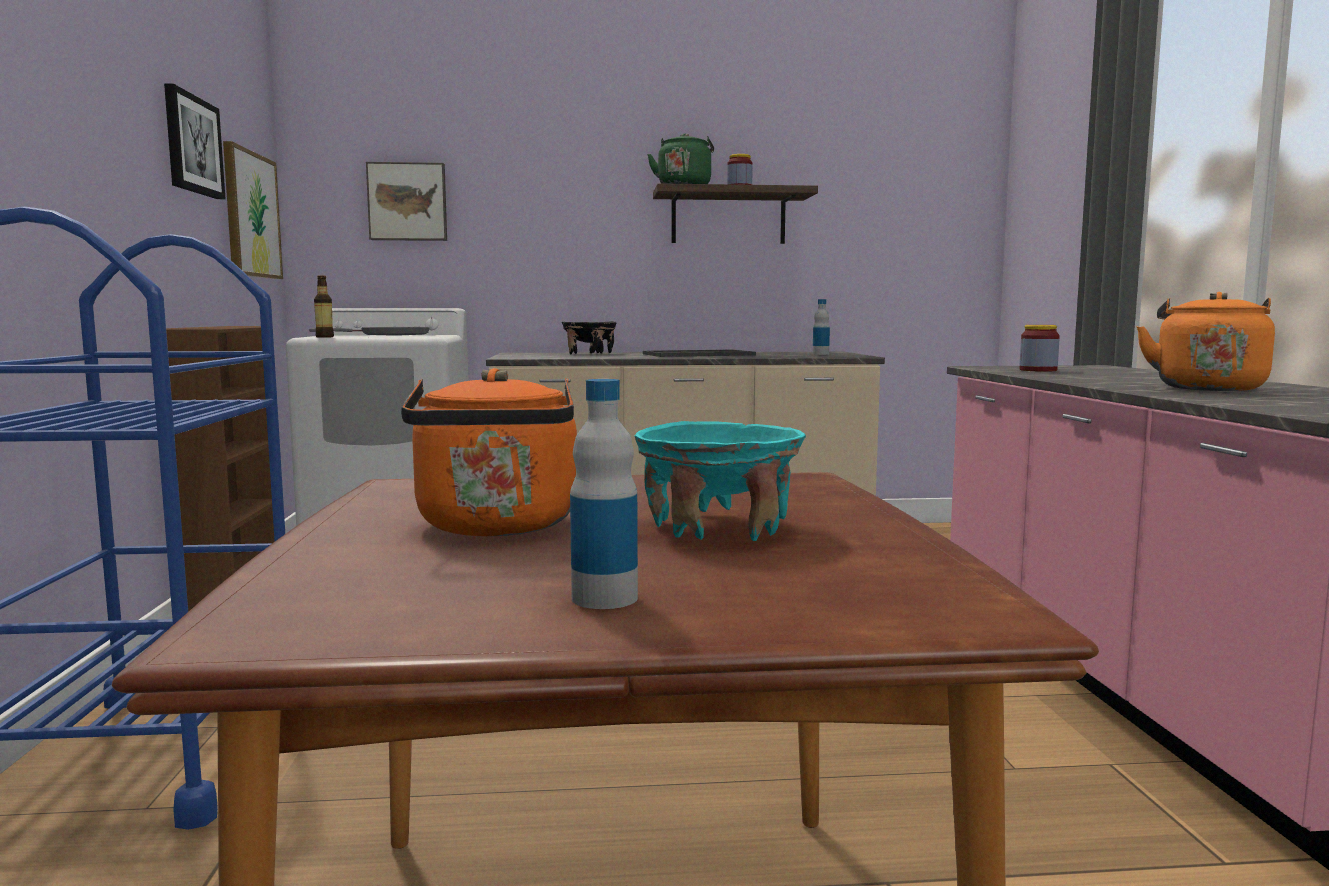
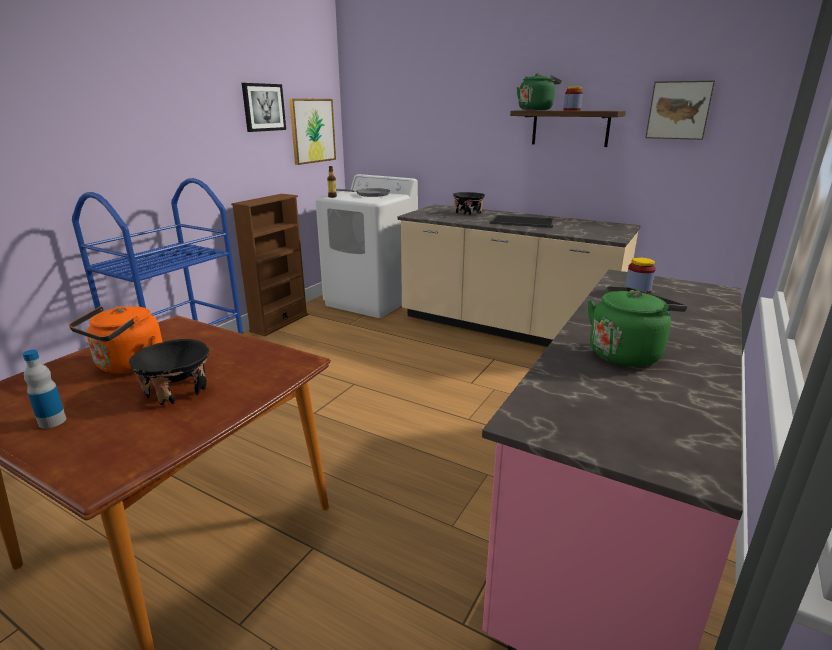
camera: 35 degrees right, 15 degrees up
(408, 202) = (394, 117): picture -> picture (679, 110)
(719, 527) = (177, 391): turquoise bowl -> black bowl
(820, 354) = (601, 230): bottle -> none
(1207, 388) = (626, 353): orange kettle -> green kettle

